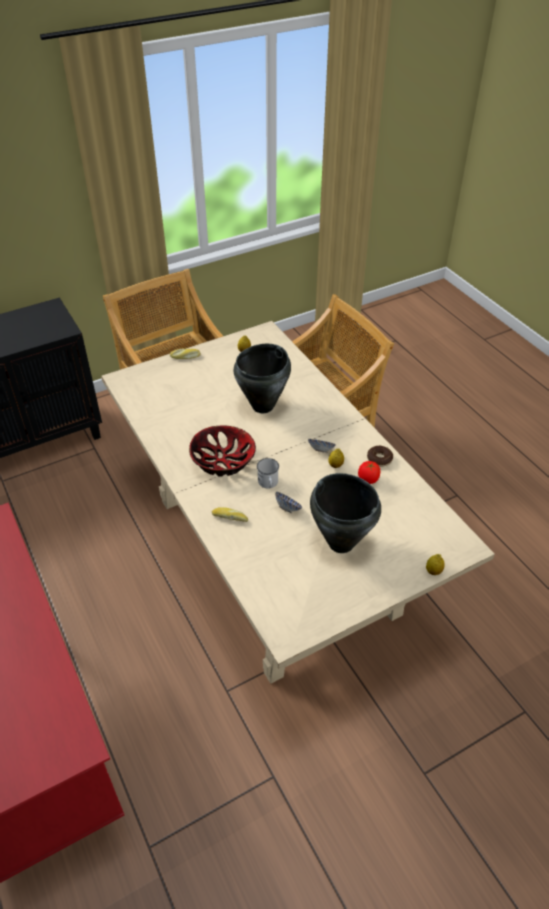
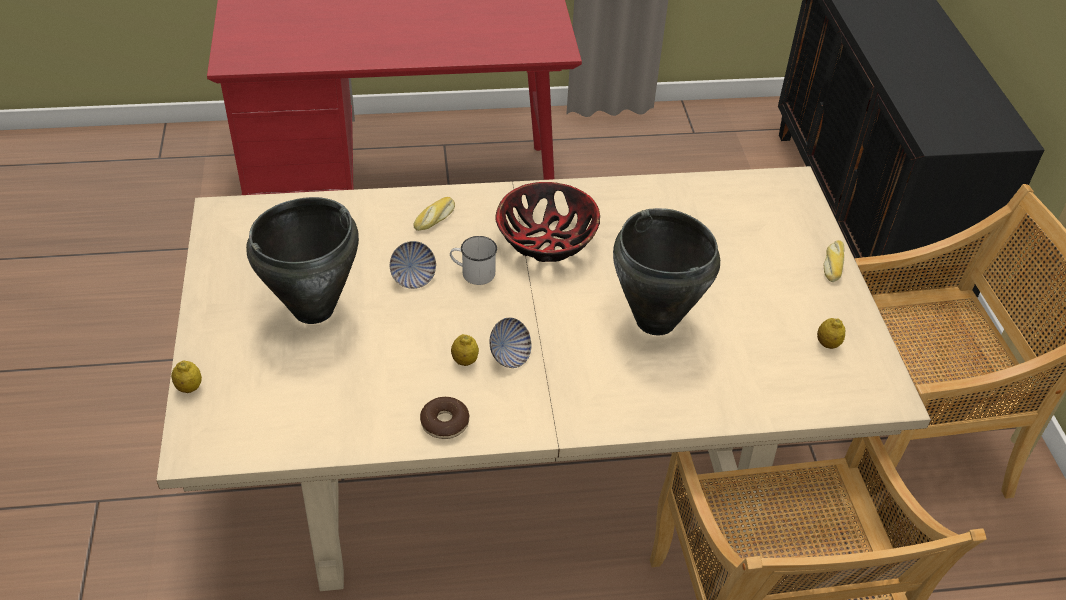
camera: 110 degrees right, 0 degrees up
(368, 479) = (409, 388): tomato -> none

